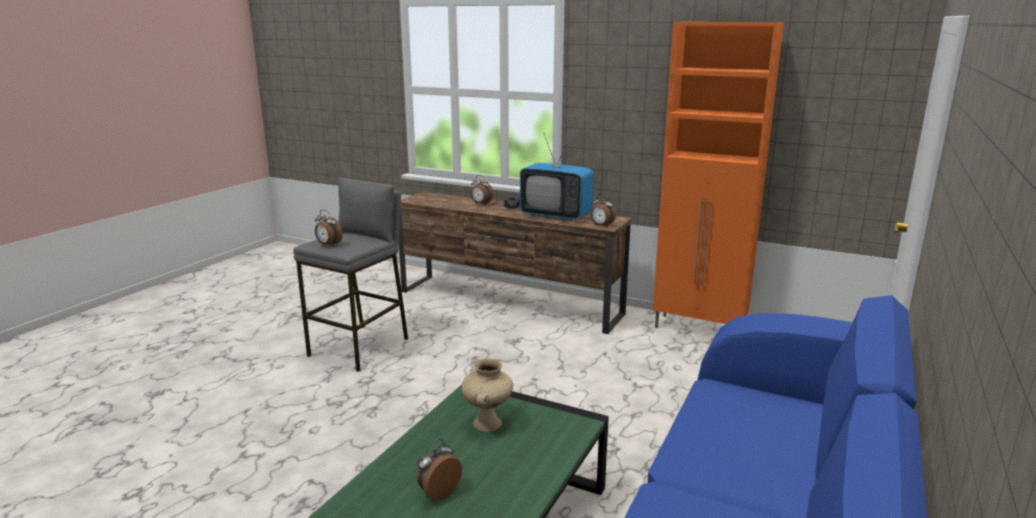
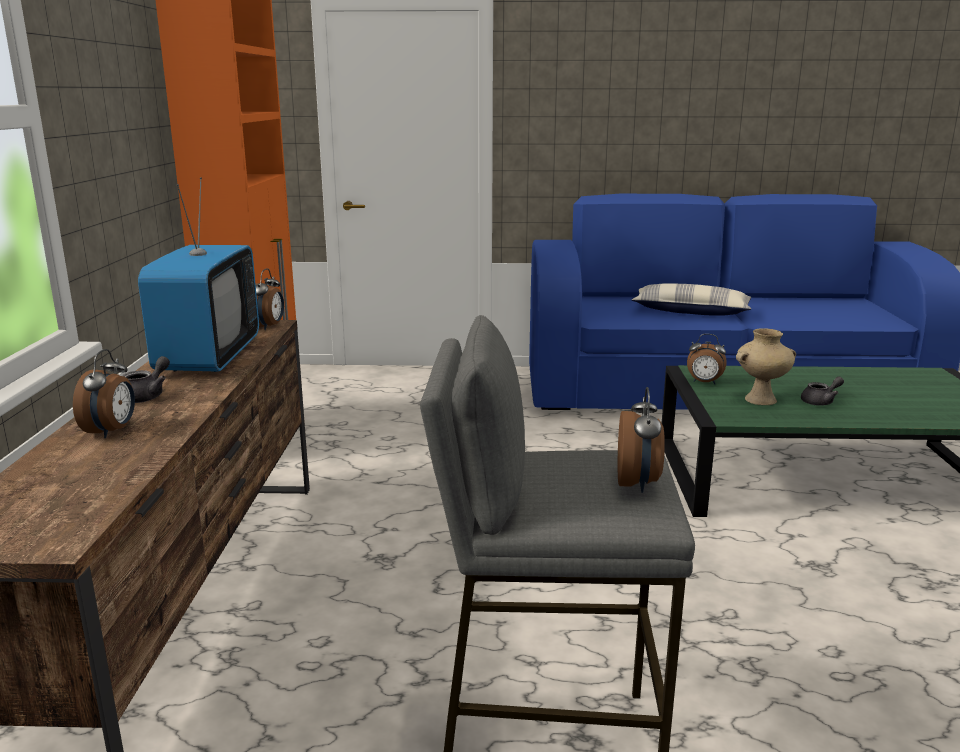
camera: 115 degrees left, 0 degrees up
(438, 492) = (873, 396): alarm clock -> alarm clock (704, 382)
(455, 452) = (820, 402): none -> grey teapot
(732, 457) = (691, 311): none -> pillow

